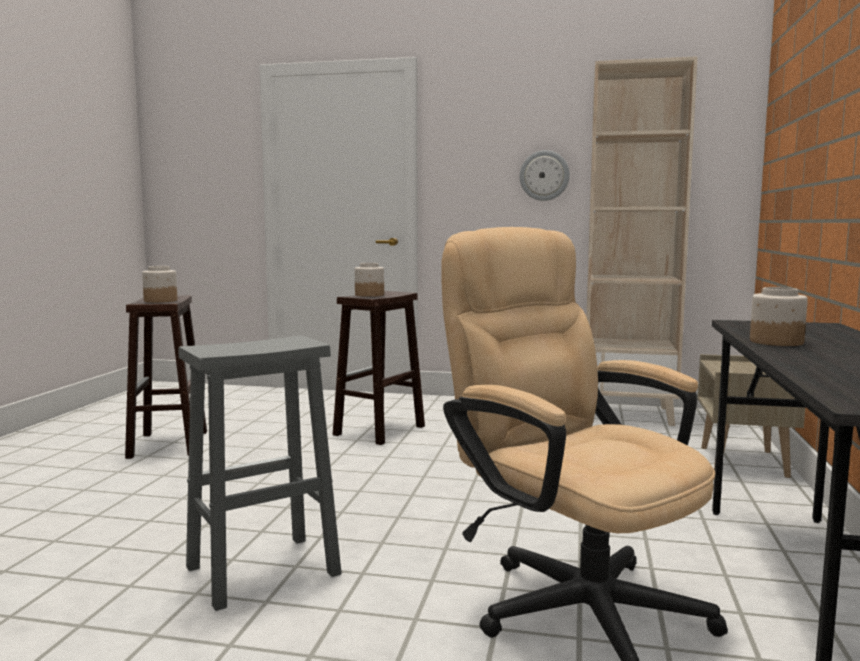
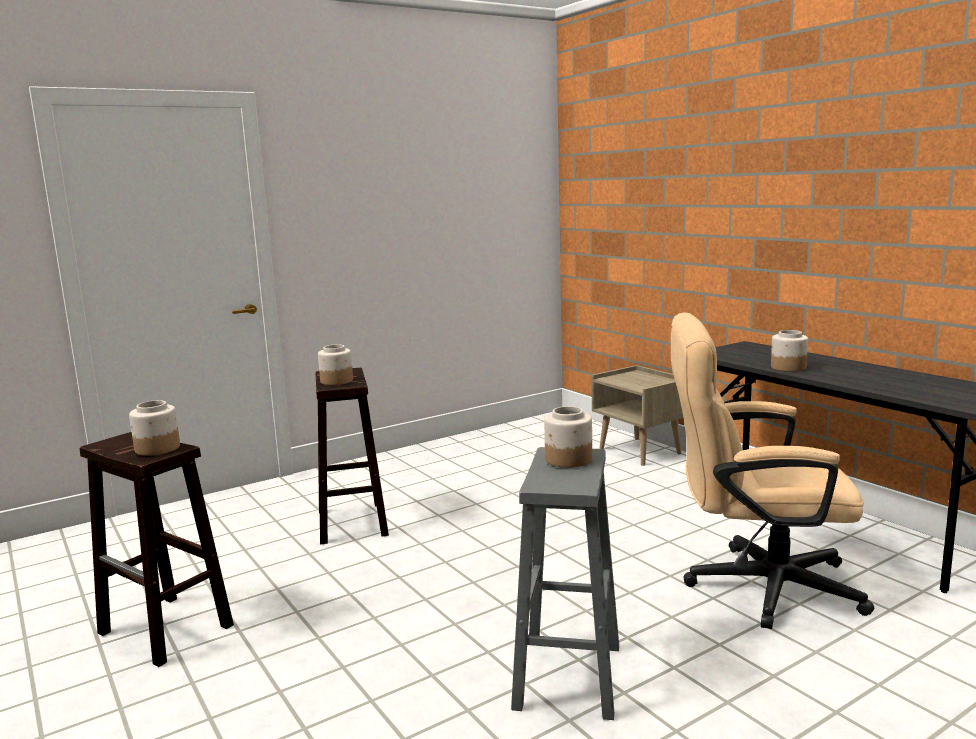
camera: 45 degrees left, 5 degrees up
(279, 342) = (568, 460): none -> jar
(544, 175) = (398, 223): wall clock -> none
(628, 414) = (502, 436): beige bookcase -> none

